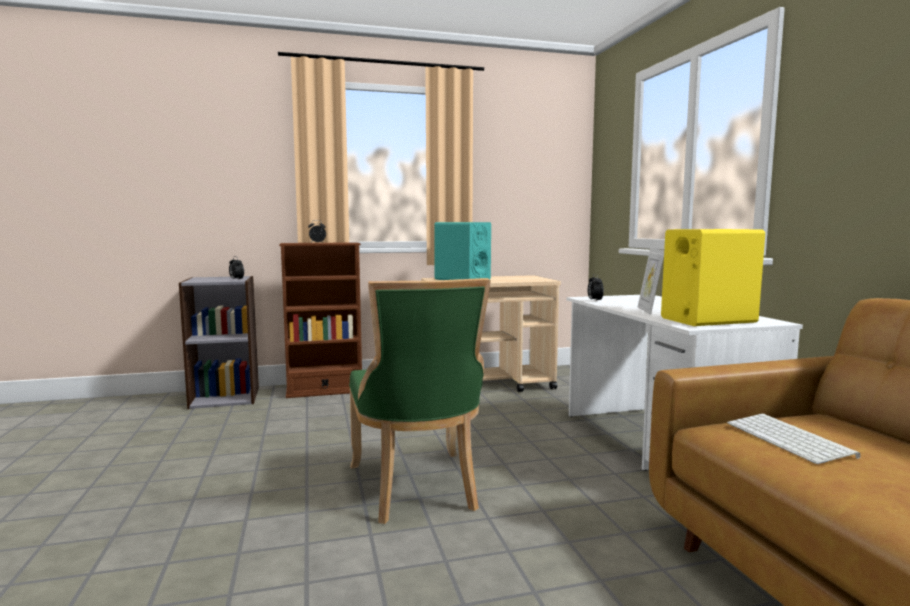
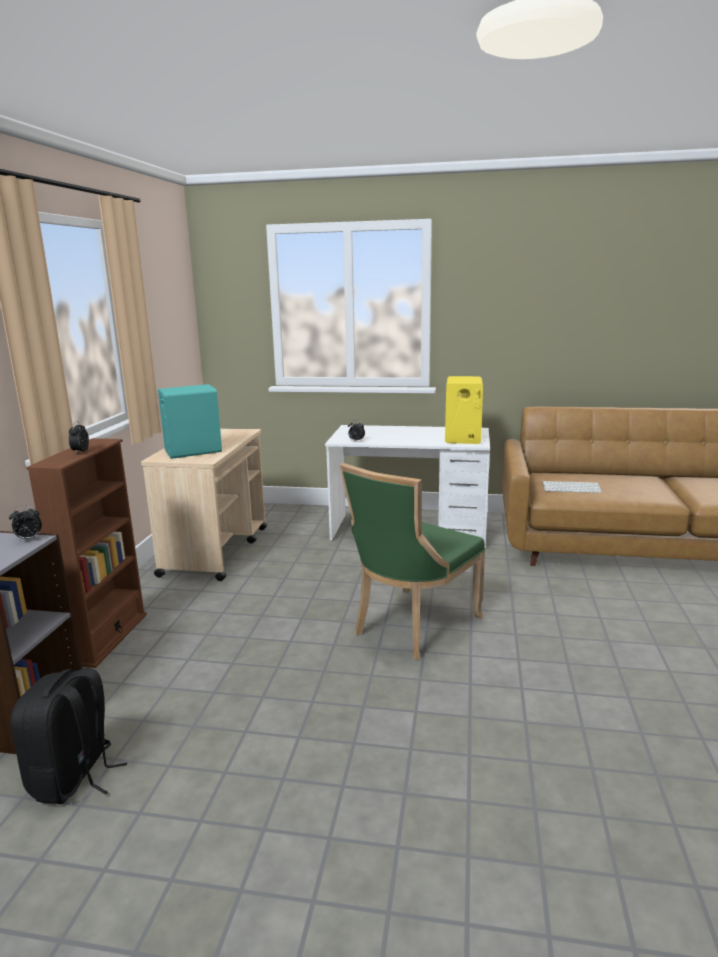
camera: 65 degrees left, 10 degrees up
(163, 423) = (74, 777): none -> black backpack
(416, 489) = (412, 626): green chair -> green chair turned 120 degrees clockwise
(649, 310) = (416, 439): picture frame -> none

